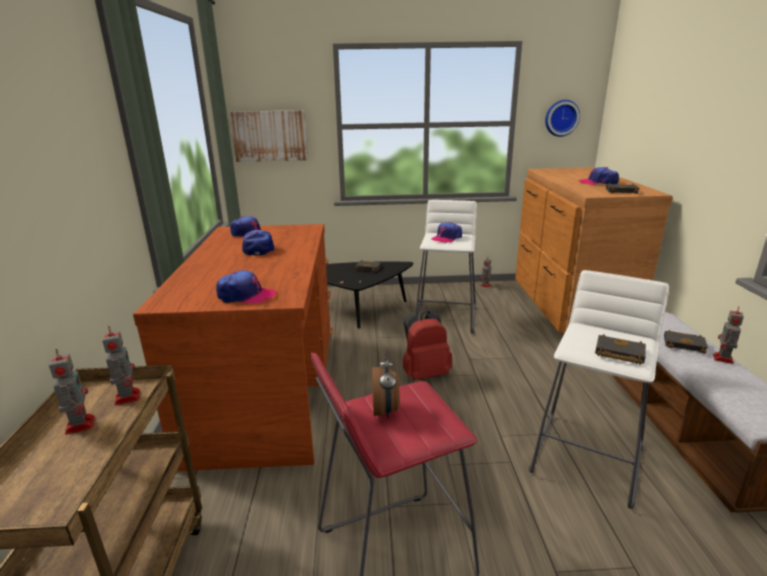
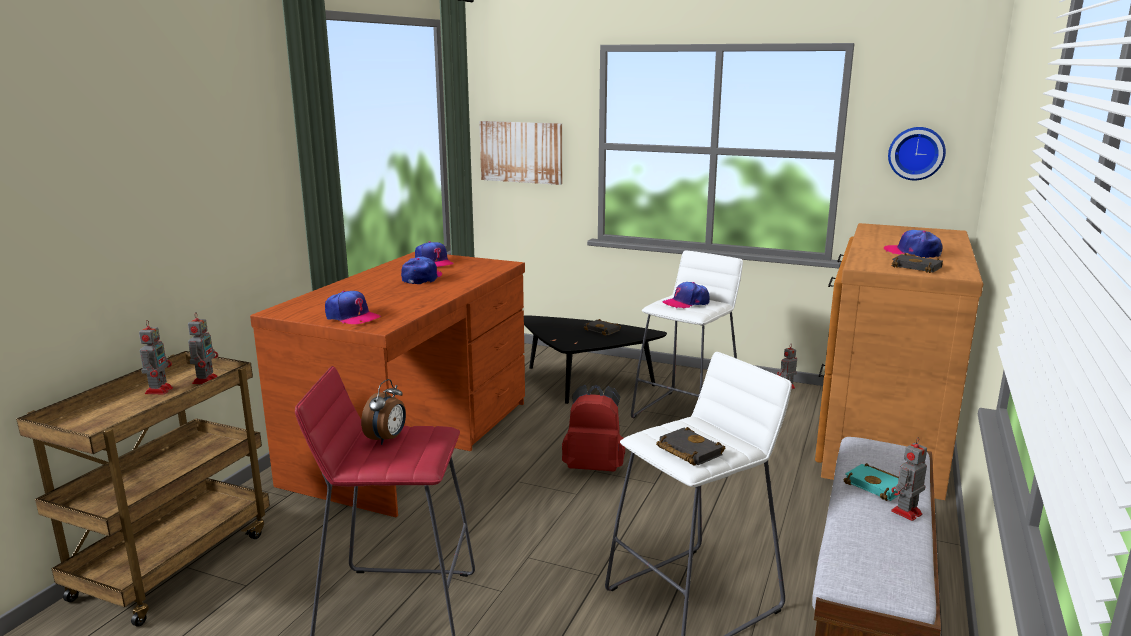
camera: 25 degrees right, 5 degrees down
(685, 344) = (877, 486): black book -> turquoise book

